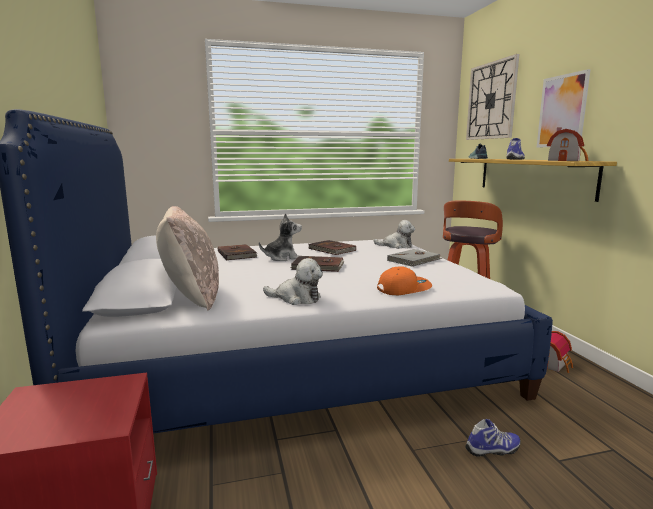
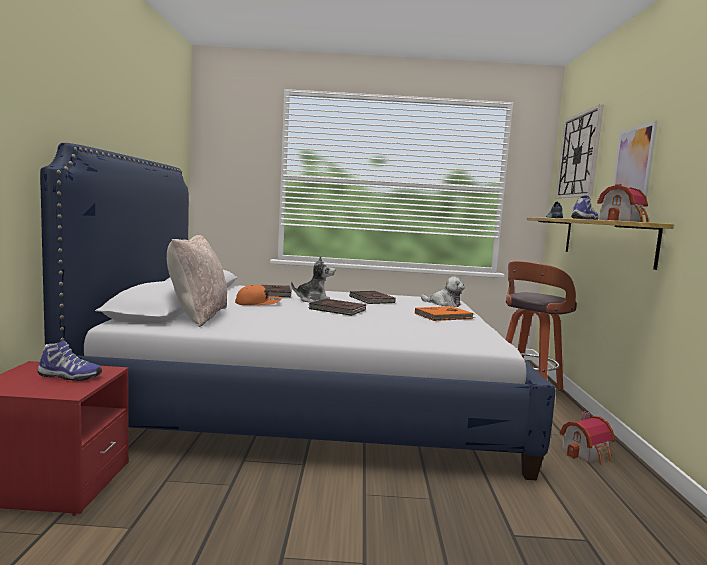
camera: 15 degrees right, 5 degrees down
(296, 298) = (285, 329): plush toy -> none
(403, 288) = (397, 335): orange cap -> orange cap (258, 303)
(414, 260) = (444, 316): grey book -> orange book
(493, 450) = (448, 511): shoe -> shoe (68, 377)

